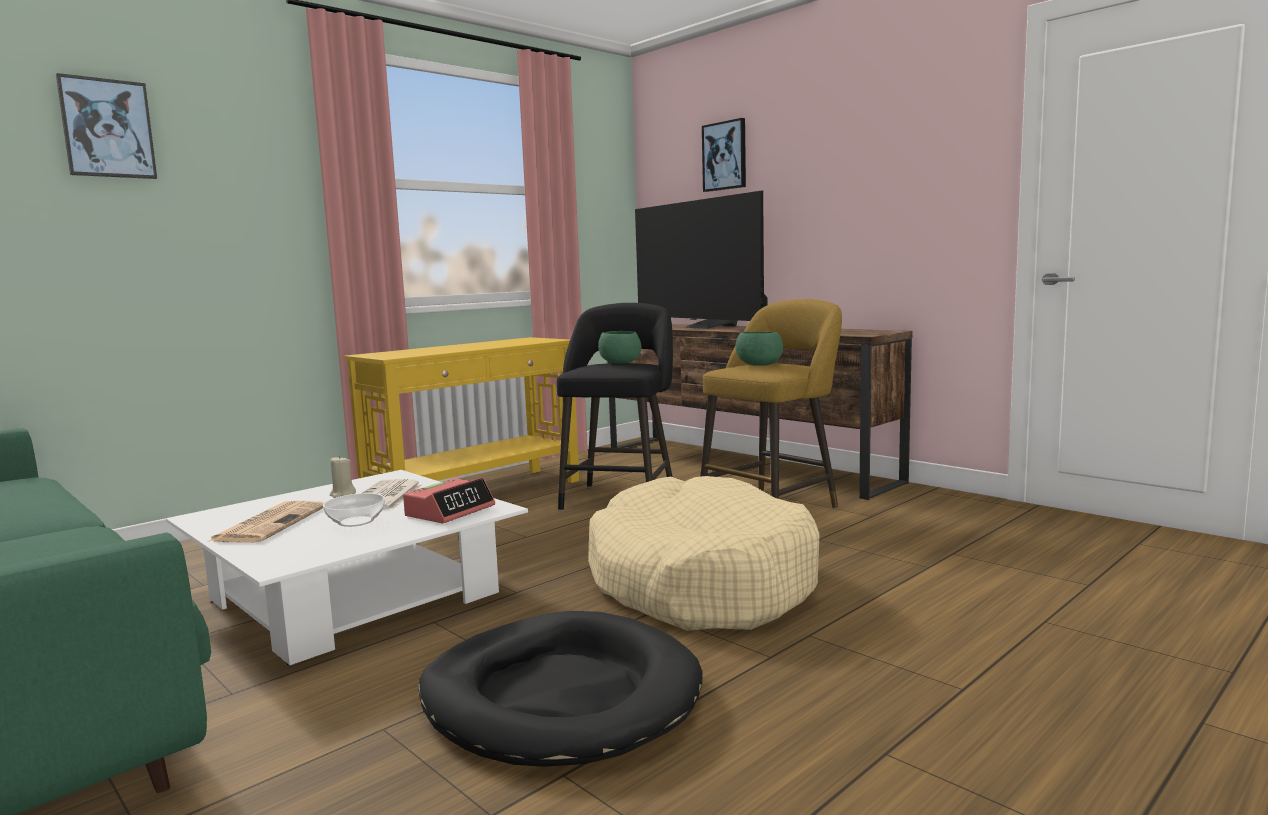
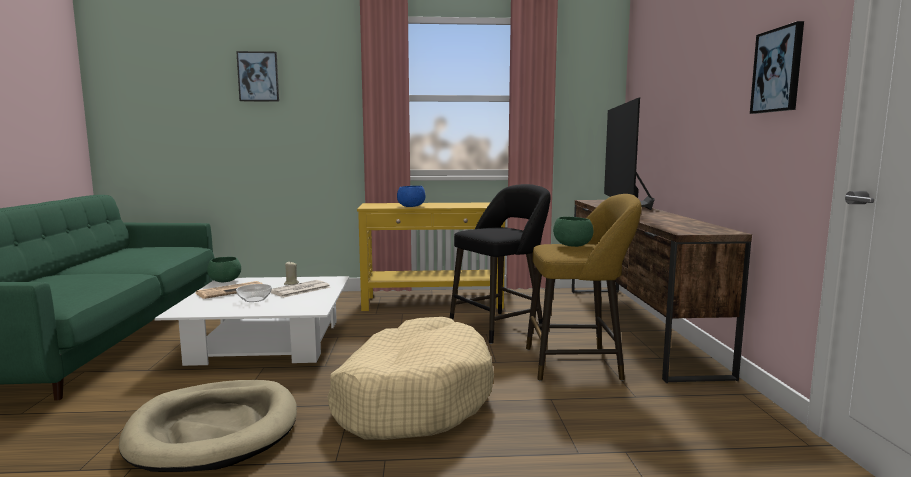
camera: 40 degrees right, 0 degrees up
(449, 350) = (411, 206): none -> blue bowl
(450, 511) = (296, 305): alarm clock -> none
(560, 696) = (215, 430): black dog bed -> beige dog bed
(620, 363) = (507, 228): green bowl -> green bowl (224, 281)
(725, 156) = (665, 65): picture -> picture (778, 70)

